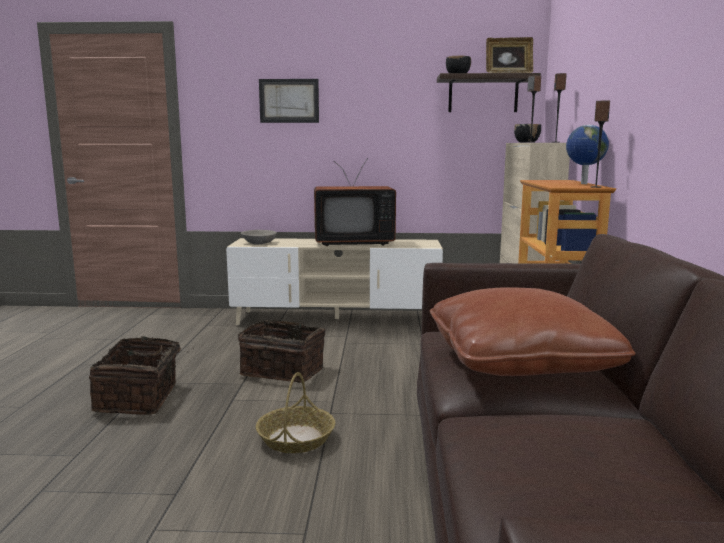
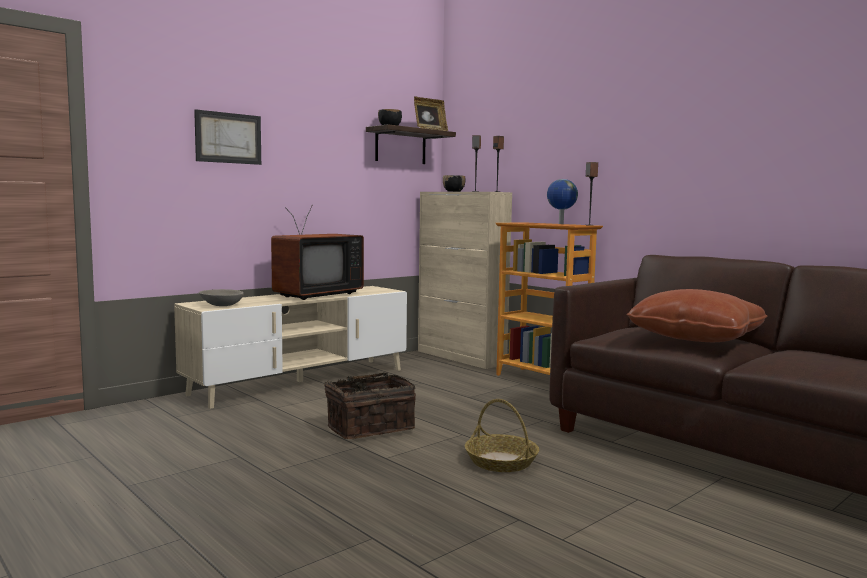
camera: 45 degrees left, 5 degrees down
(140, 398) = (298, 485): basket -> none

